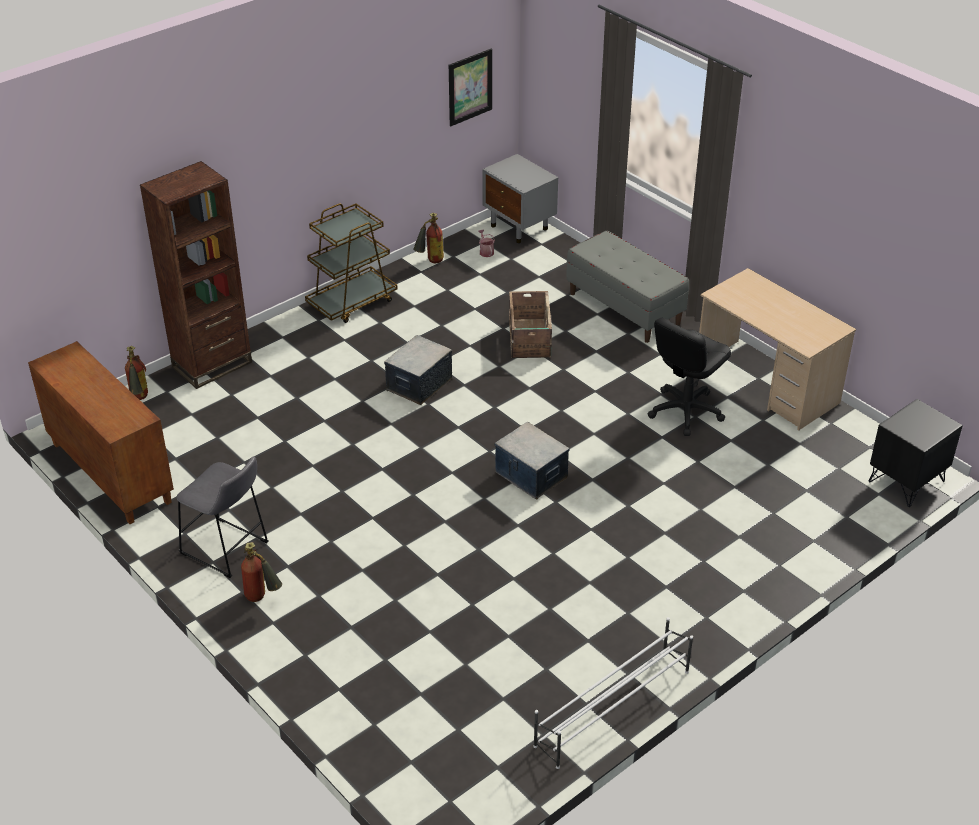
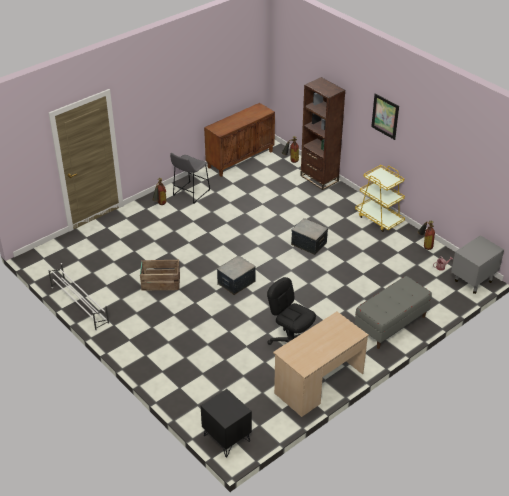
camera: 90 degrees right, 0 degrees up
(352, 302) = (379, 218): brown cart -> yellow cart
(470, 87) = (485, 183): picture -> picture (385, 116)
(529, 339) = (353, 283): crate -> crate (160, 282)

